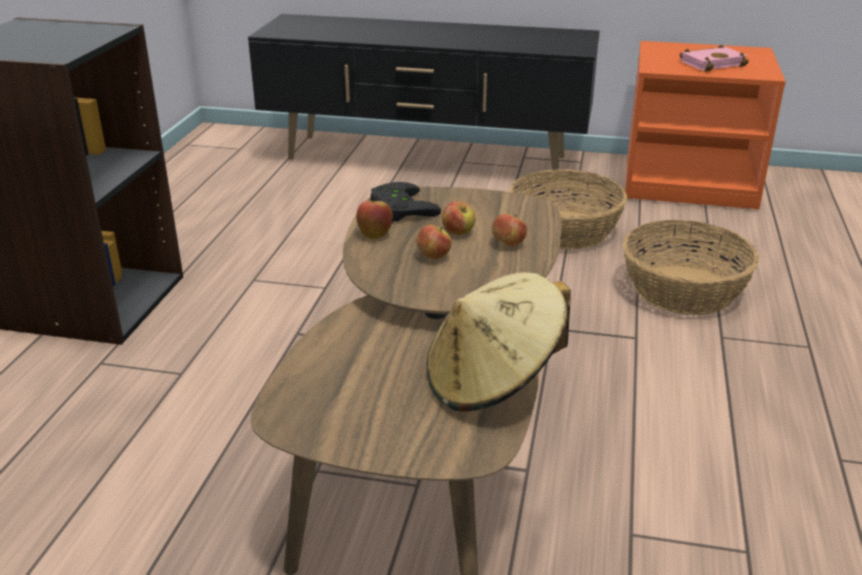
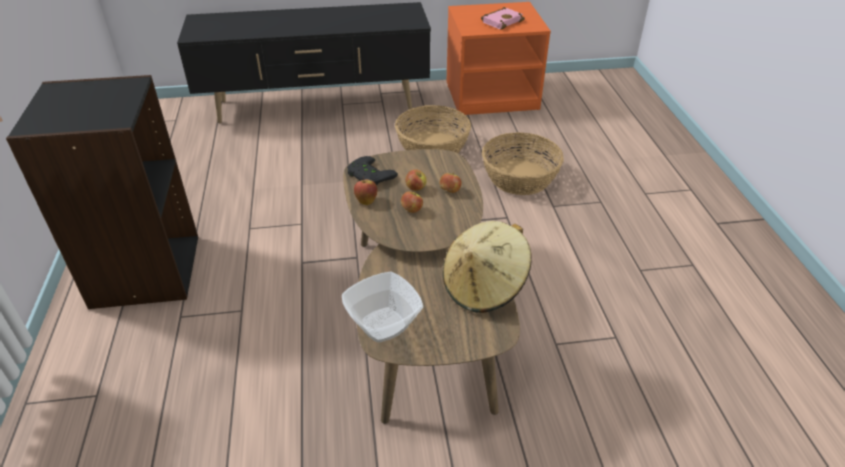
camera: 20 degrees left, 10 degrees up
(303, 396) = (384, 325): none -> bowl

